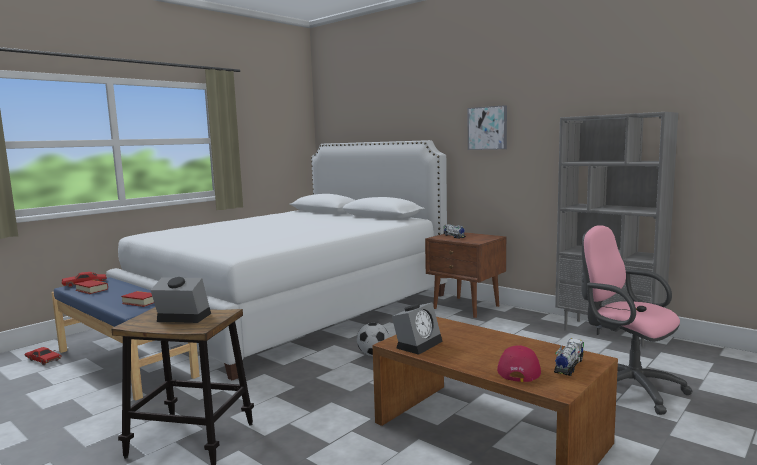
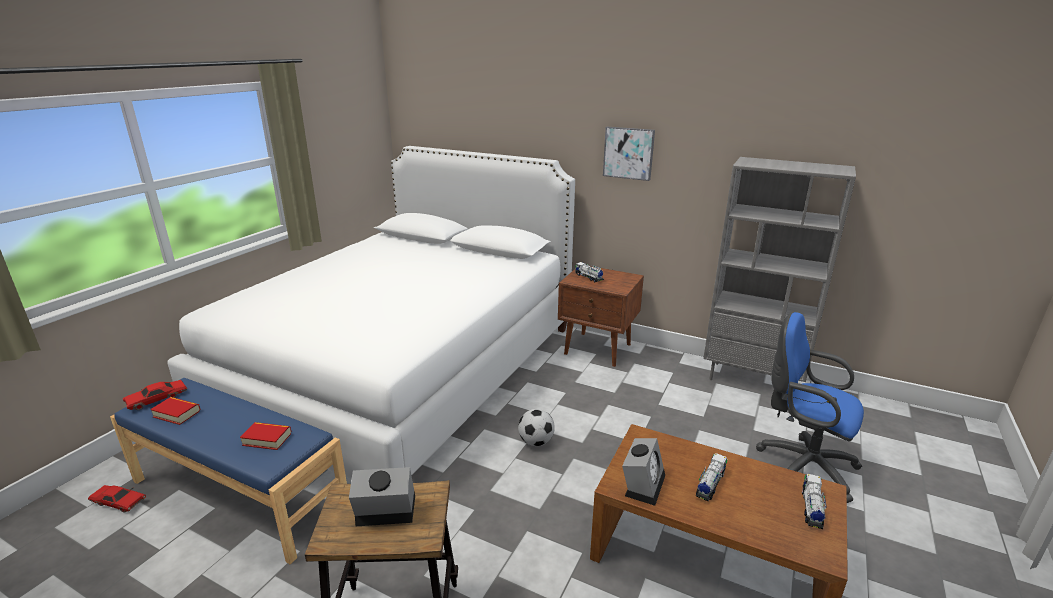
camera: 15 degrees left, 15 degrees up
(480, 348) = (710, 484): none -> toy truck
(519, 369) = (769, 521): red cap -> none
(626, 387) = (801, 465): pink office chair -> blue office chair

